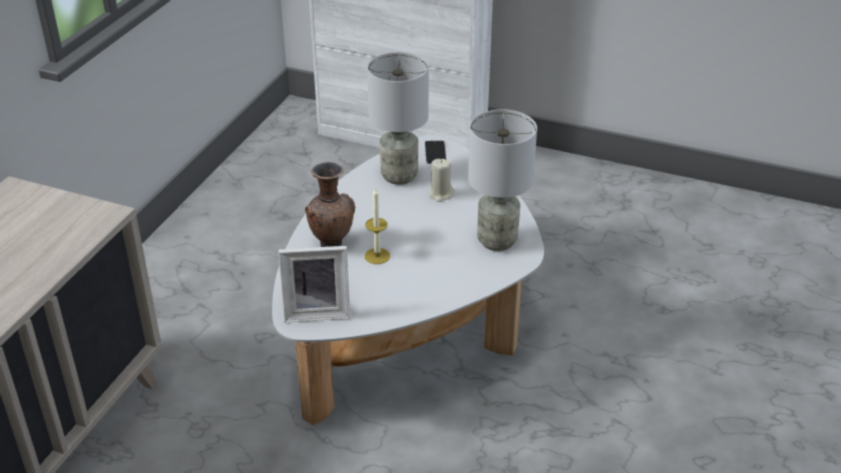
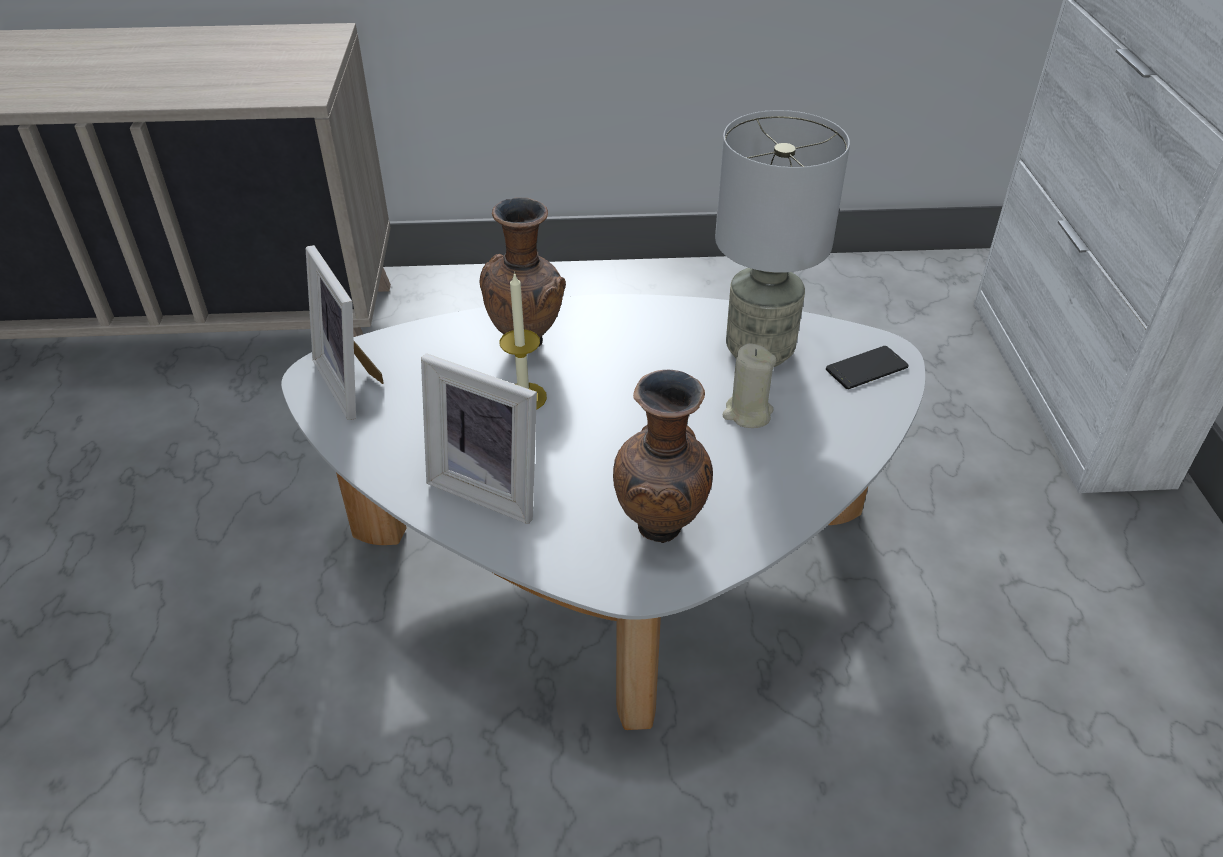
camera: 65 degrees right, 5 degrees up
(436, 282) = (491, 487): none -> picture frame
(498, 241) = (662, 530): grey table lamp -> brown vase

